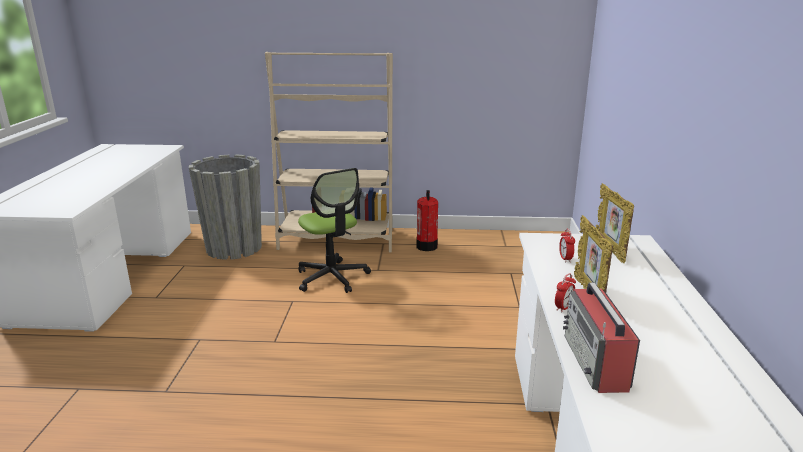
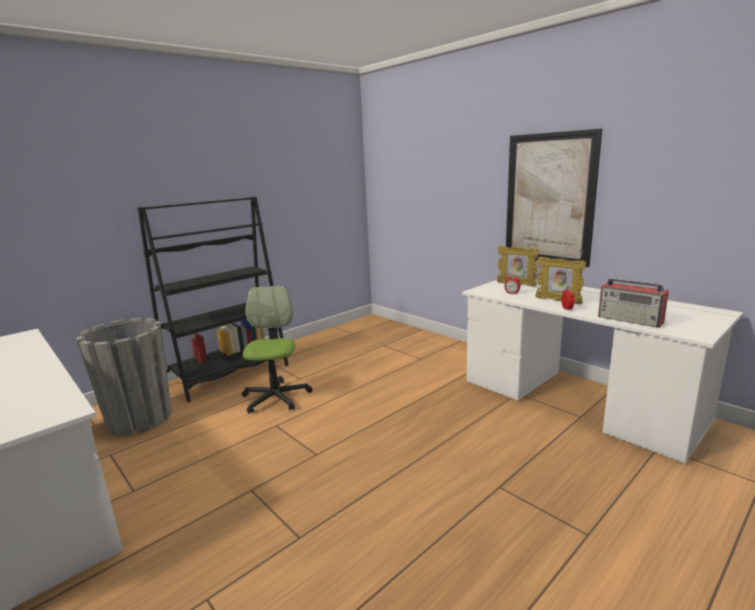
camera: 45 degrees left, 5 degrees down
(332, 277) = (276, 398): office chair -> office chair turned 105 degrees counterclockwise
(337, 239) = (228, 375): beige bookcase -> black bookcase
(427, 246) = (305, 352): fire extinguisher -> none
(704, 127) = (549, 199): none -> picture

